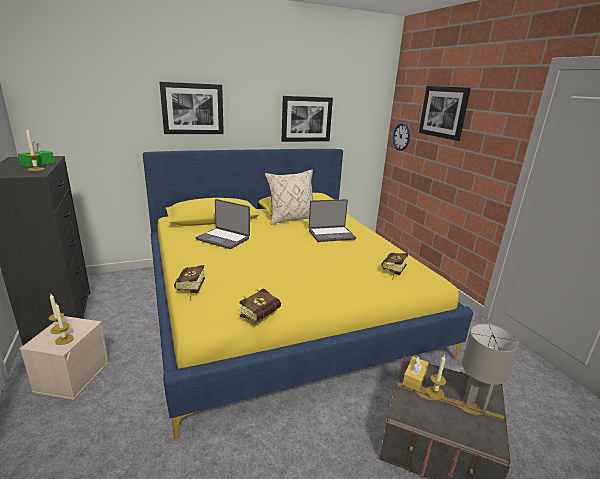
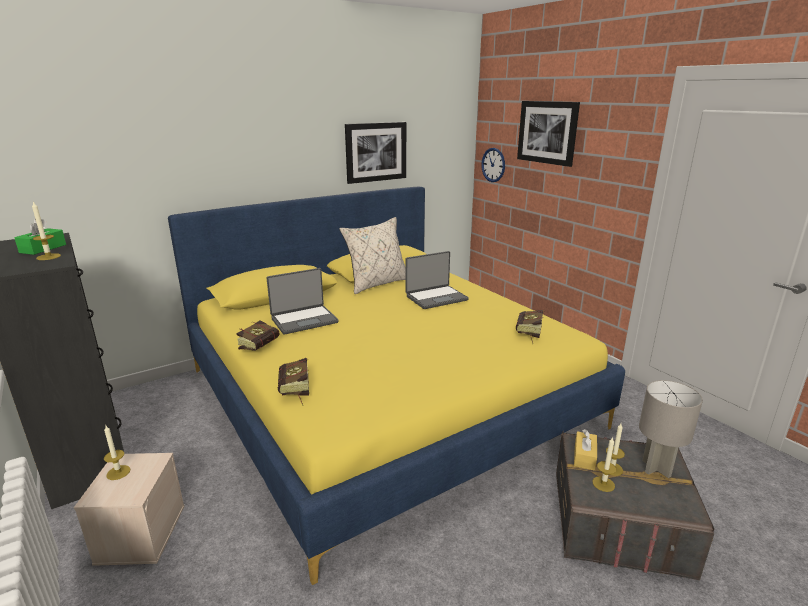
camera: 10 degrees left, 0 degrees up
(64, 339) = (133, 485): candle -> candle (603, 484)
(192, 109) = (230, 151): picture -> none
(224, 239) = (304, 320): laptop -> laptop turned 45 degrees counterclockwise
(263, 314) = (402, 409): book -> book (262, 345)

